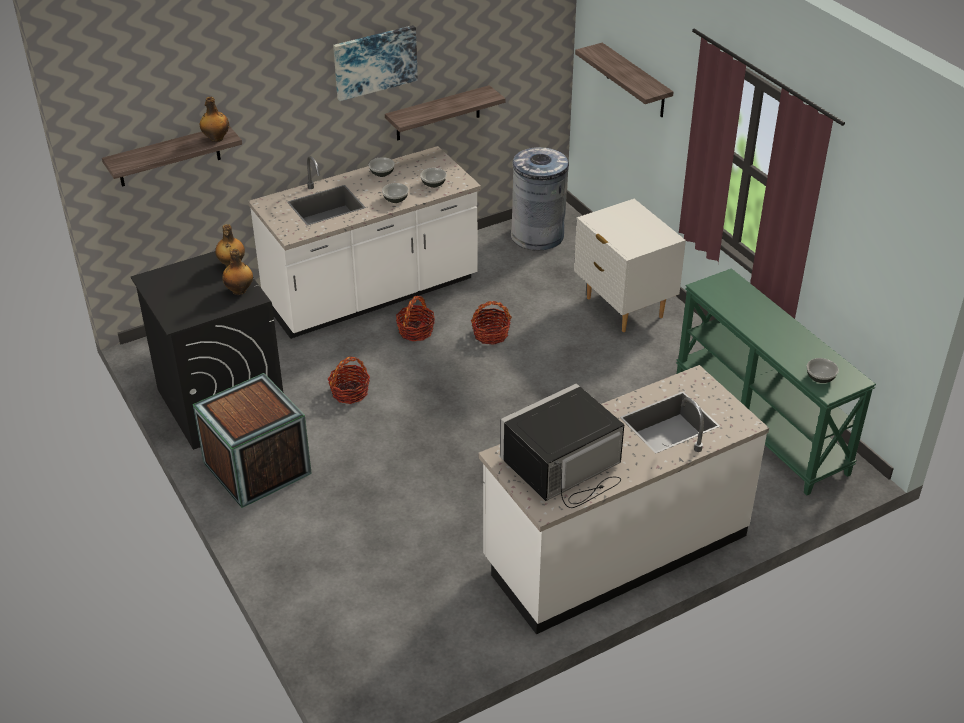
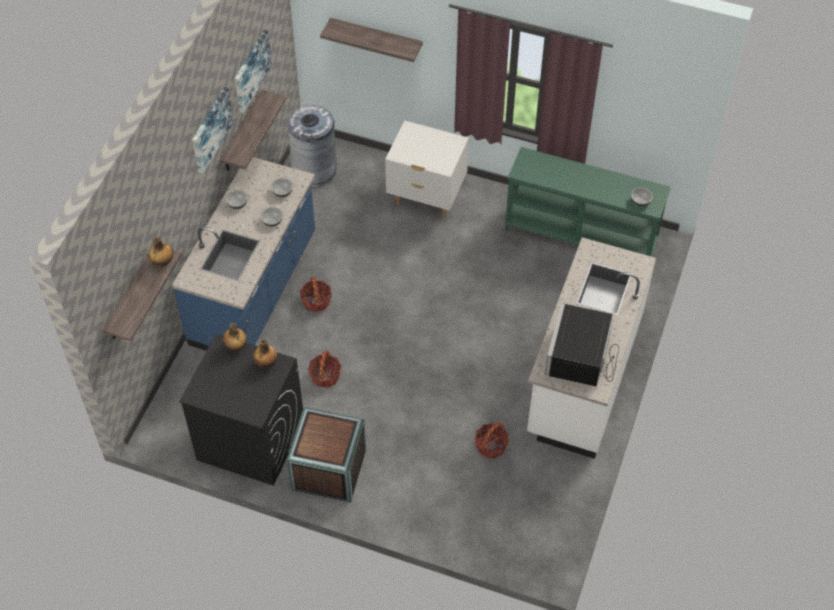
camera: 40 degrees left, 15 degrees up
(372, 294) = (255, 290): white counter -> blue counter
(473, 45) = (251, 70): none -> picture
(490, 334) = (366, 272): basket -> basket (491, 445)

